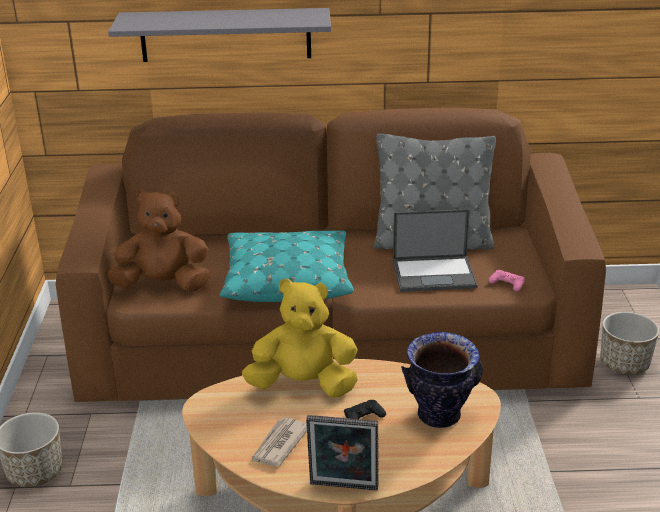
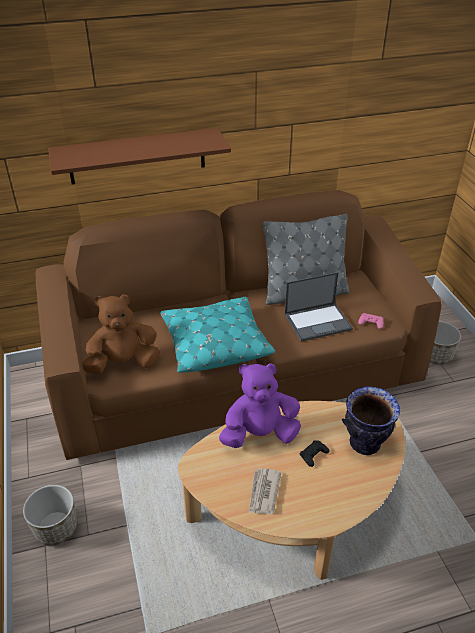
camera: 15 degrees left, 10 degrees up
(225, 35) = (137, 156): grey shelf -> brown shelf
(304, 385) = (259, 434): yellow plush toy -> purple plush toy
(343, 488) = (325, 523): picture frame -> none

